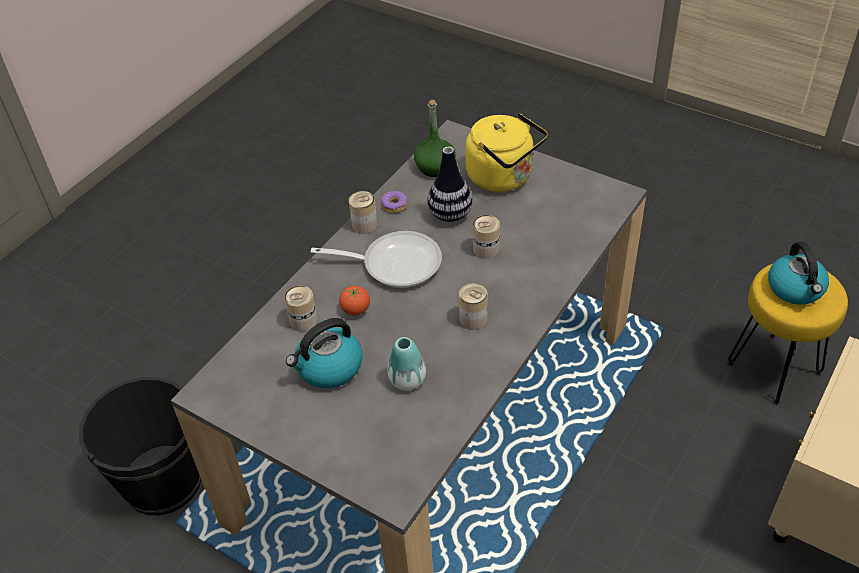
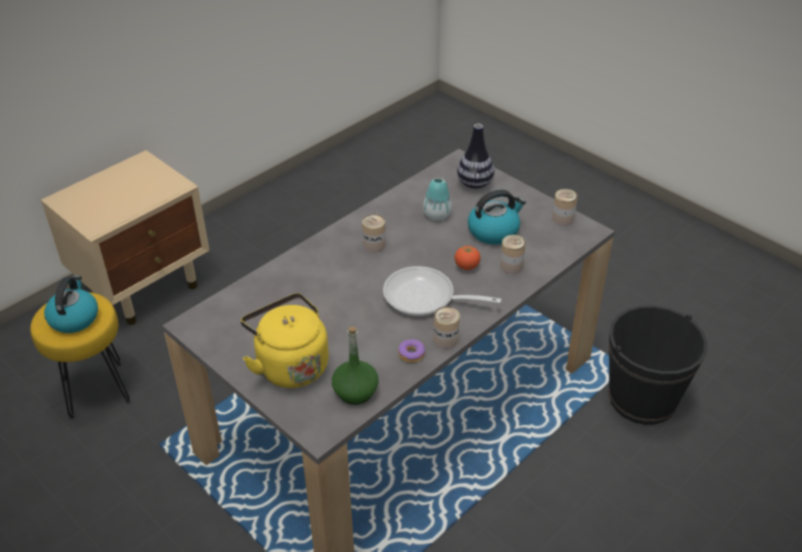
camera: 170 degrees left, 5 degrees down
(450, 214) = (359, 334): vase -> vase (475, 184)
(486, 249) = (340, 296): can -> can (563, 219)

